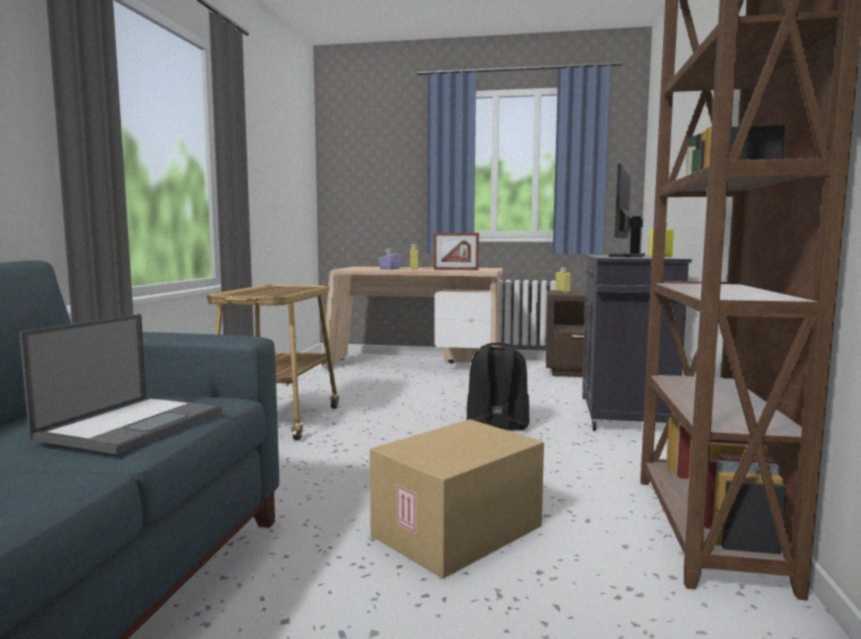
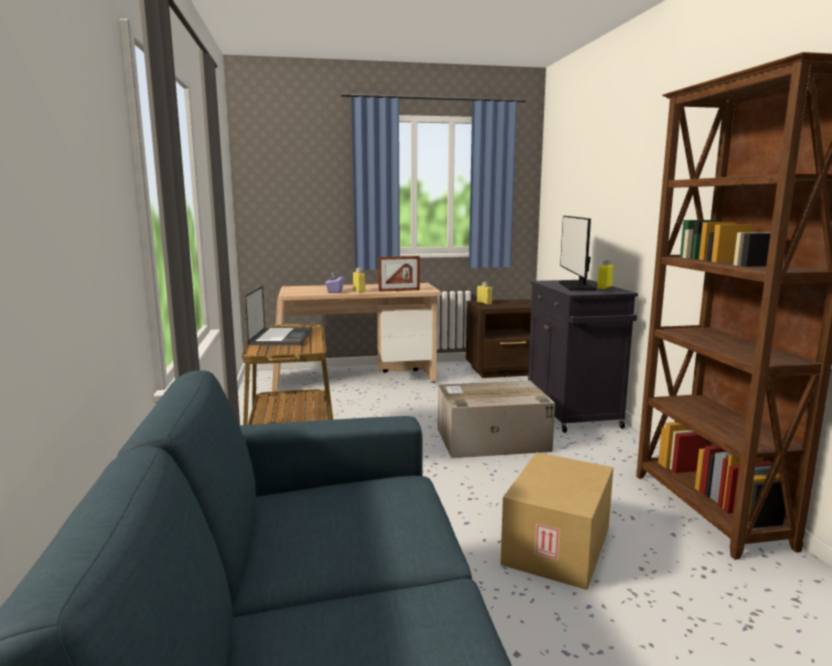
camera: 20 degrees left, 5 degrees up
(133, 424) = (392, 526): laptop -> laptop (281, 337)
(497, 427) = (490, 440): black backpack -> cardboard box

